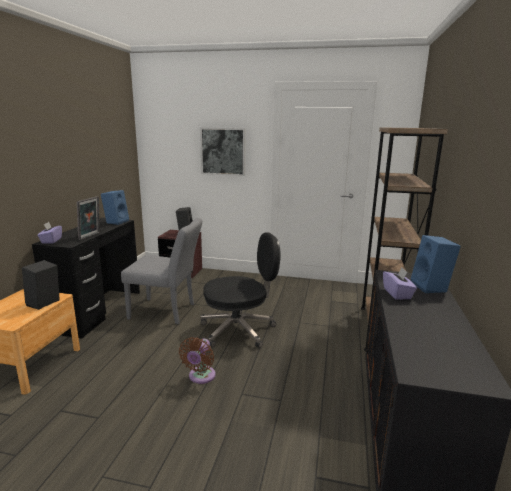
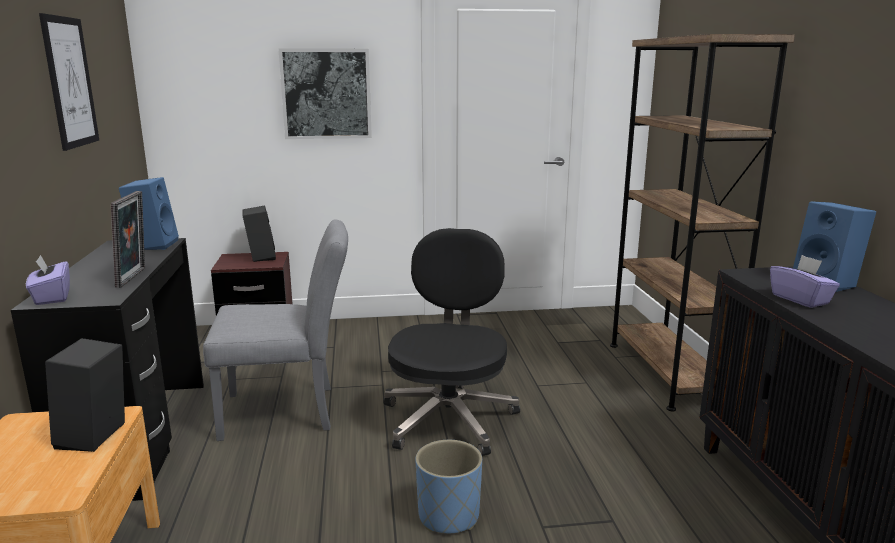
camera: 20 degrees left, 0 degrees up
(87, 144) = (70, 82): none -> picture
(200, 377) = (449, 516): brown fan -> blue planter
(239, 330) = (449, 418): black office chair -> black office chair turned 45 degrees counterclockwise

